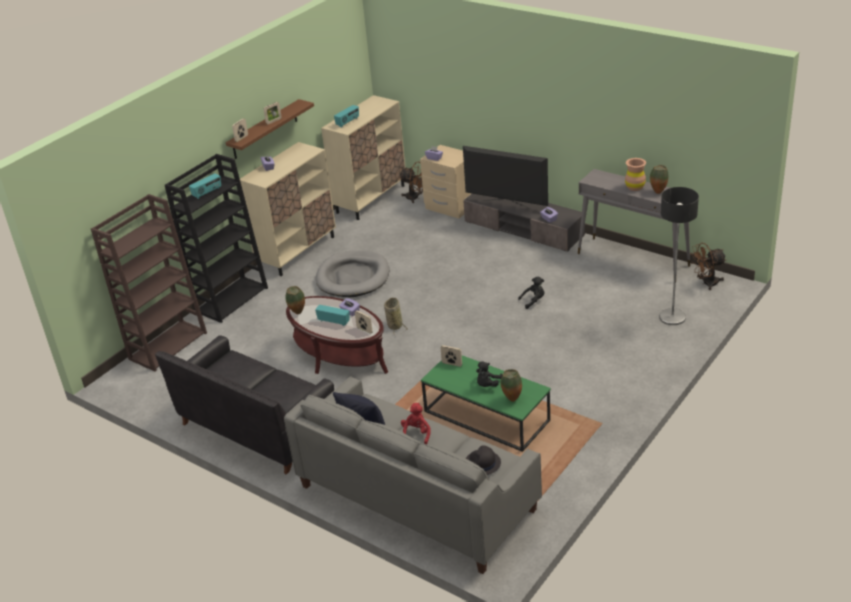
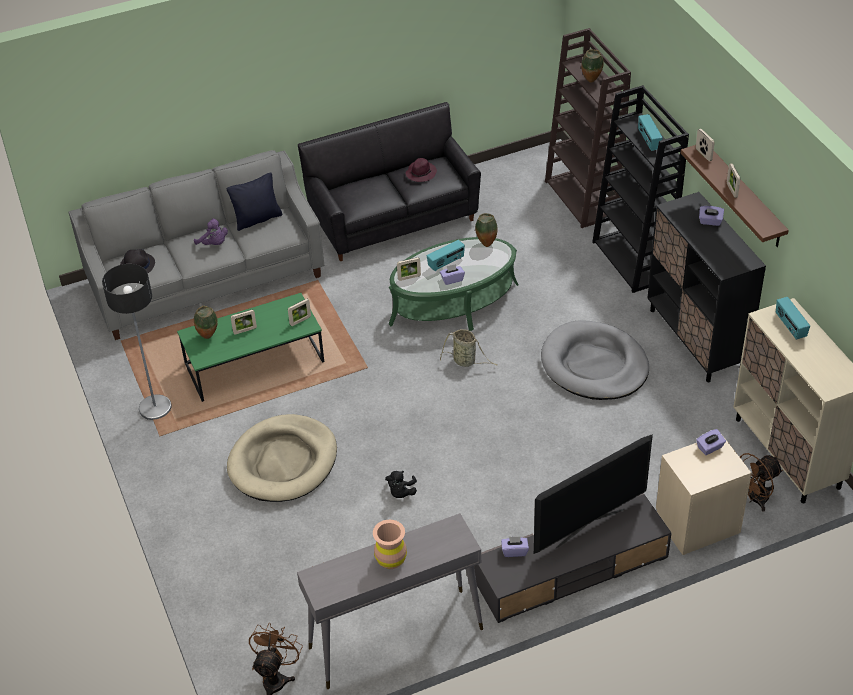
camera: 120 degrees right, 10 degrees up
(233, 372) = (421, 173): none -> purple hat
(297, 252) = (696, 339): beige cabinet -> black cabinet
(339, 354) = (454, 304): brown coffee table -> green coffee table
(416, 434) = (214, 244): red plush toy -> purple plush toy
(487, 385) = (245, 330): black plush toy -> picture frame
(561, 356) = (283, 462): none -> beige dog bed
(658, 192) = (356, 575): vase -> vase (591, 81)
(672, 317) = (249, 596): floor lamp -> floor lamp (155, 407)

